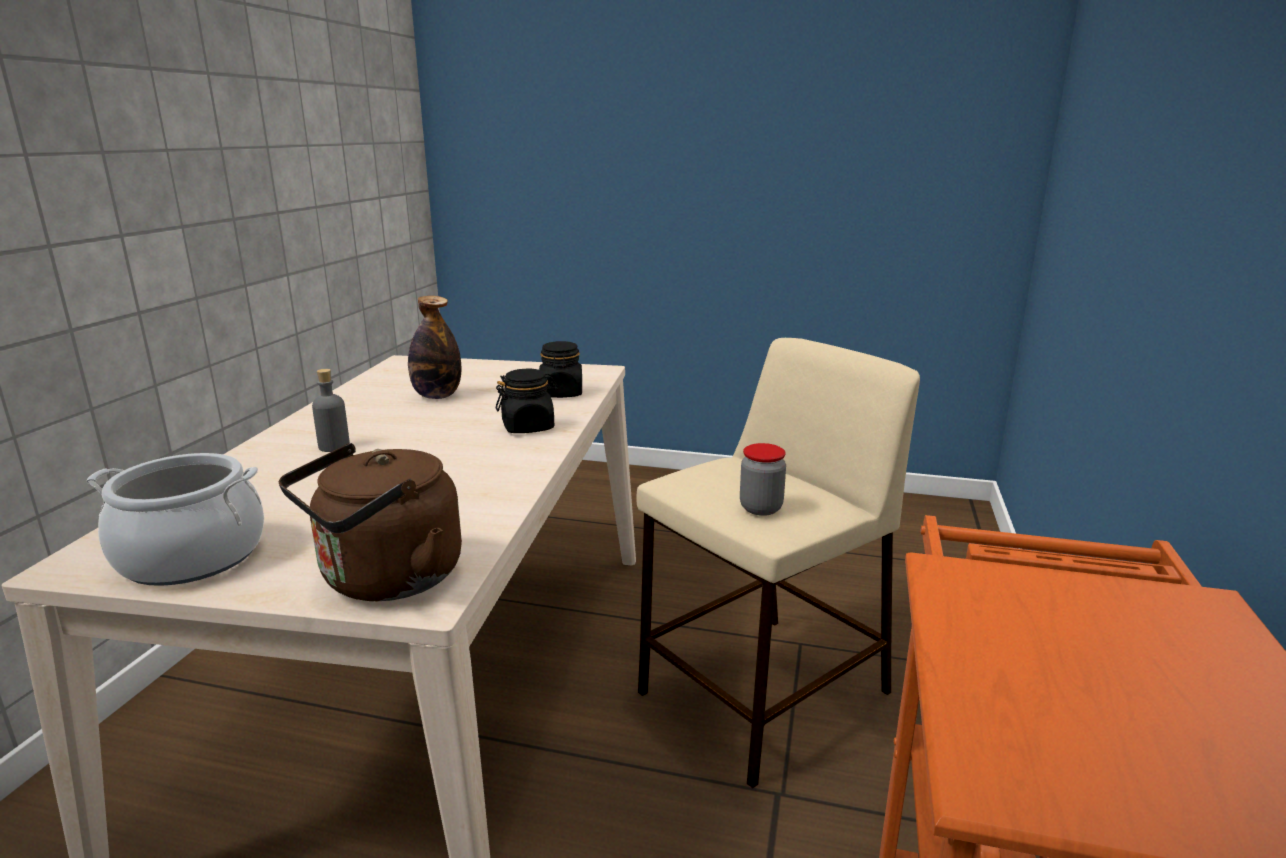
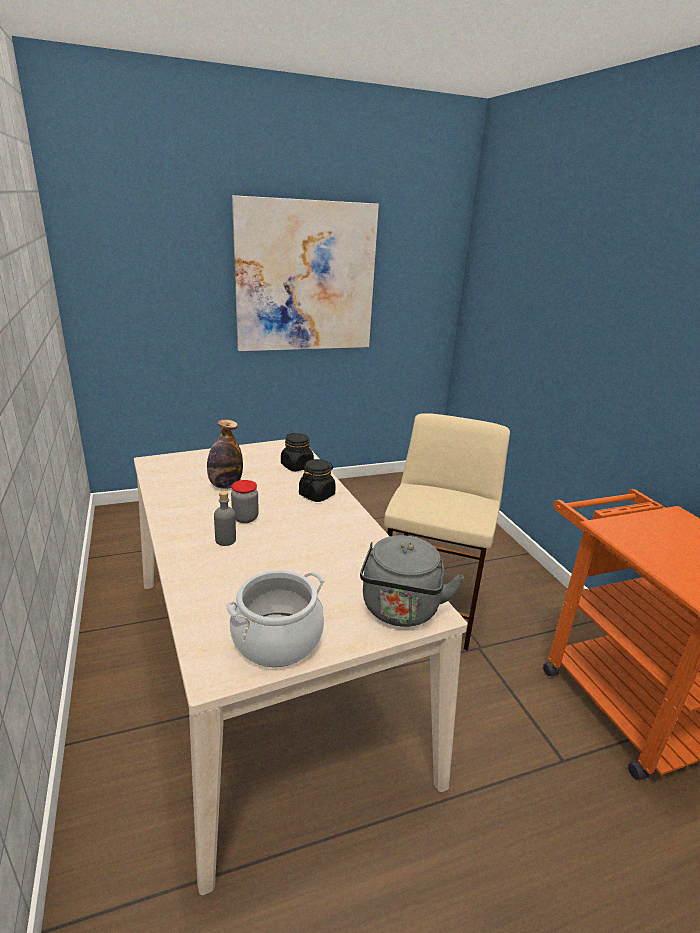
camera: 35 degrees left, 5 degrees up
(385, 580) = (400, 611): brown kettle -> grey kettle
(745, 142) = (306, 277): none -> picture
(761, 508) = (463, 512): jar -> jar (245, 518)

